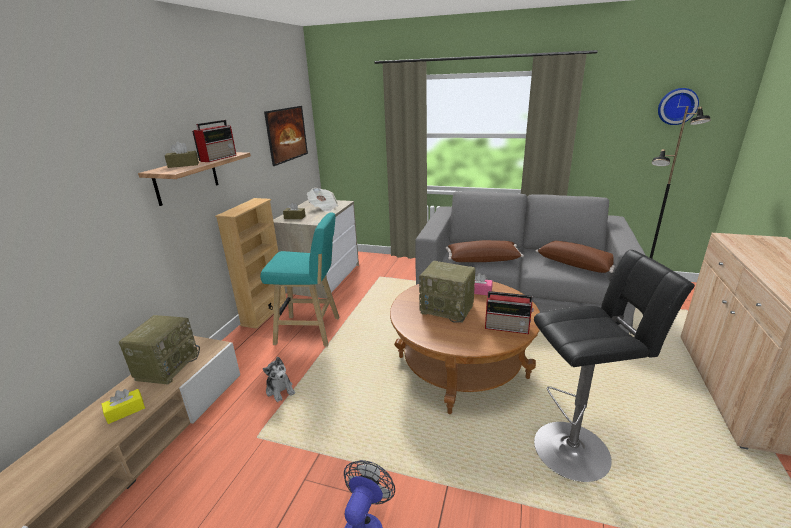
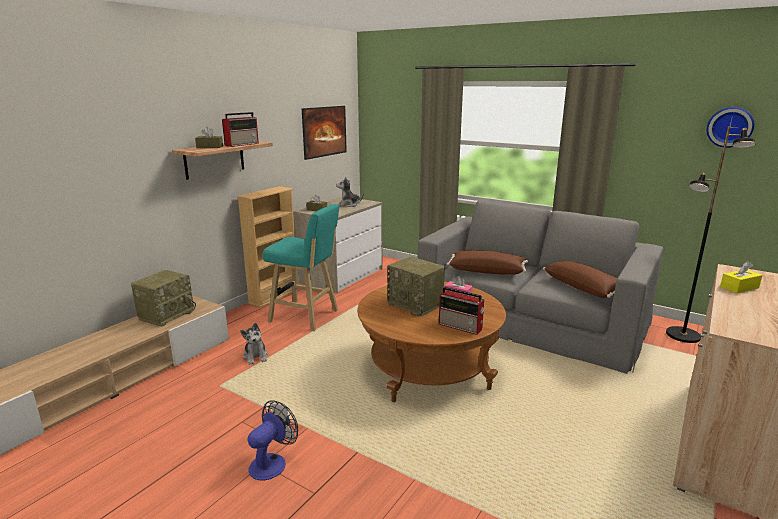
camera: 15 degrees right, 5 degrees down
(125, 411) = (123, 338): yellow tissue box -> yellow tissue box (739, 287)
(323, 208) = (349, 205): newspaper -> plush toy
(576, 448) = (497, 452): black stool -> none

